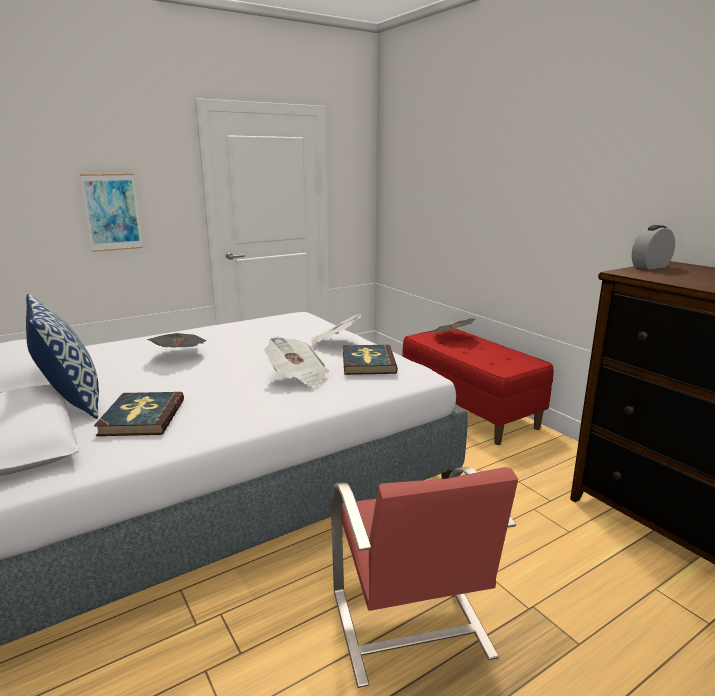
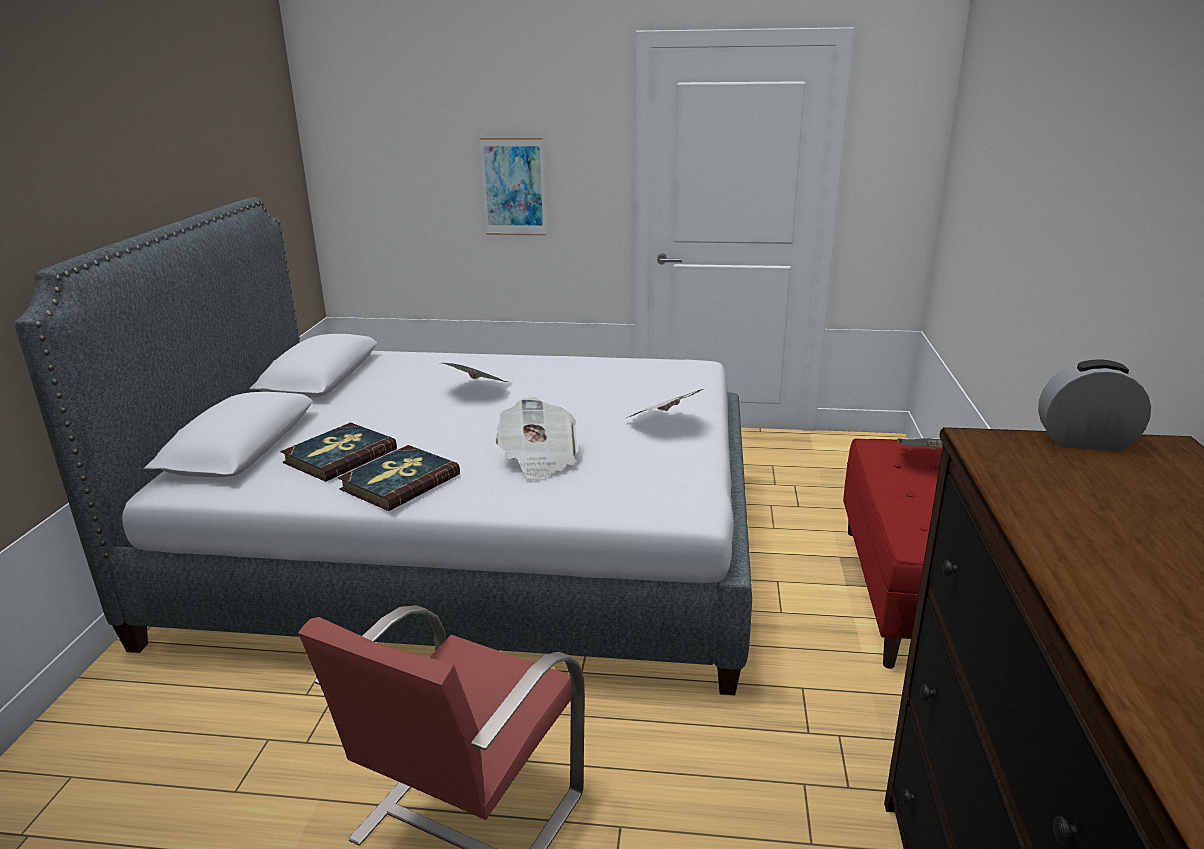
camera: 40 degrees right, 5 degrees up
(71, 401) = (319, 417): pillow -> none
(368, 363) = (646, 467): book -> book (400, 482)

